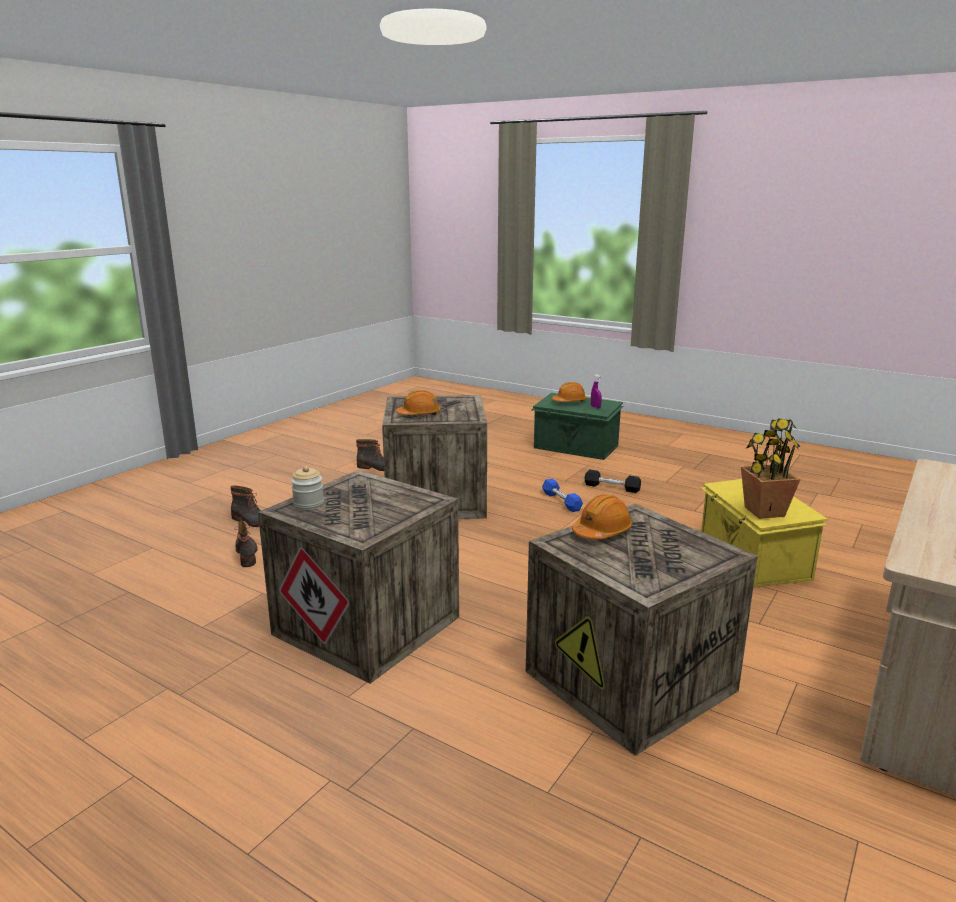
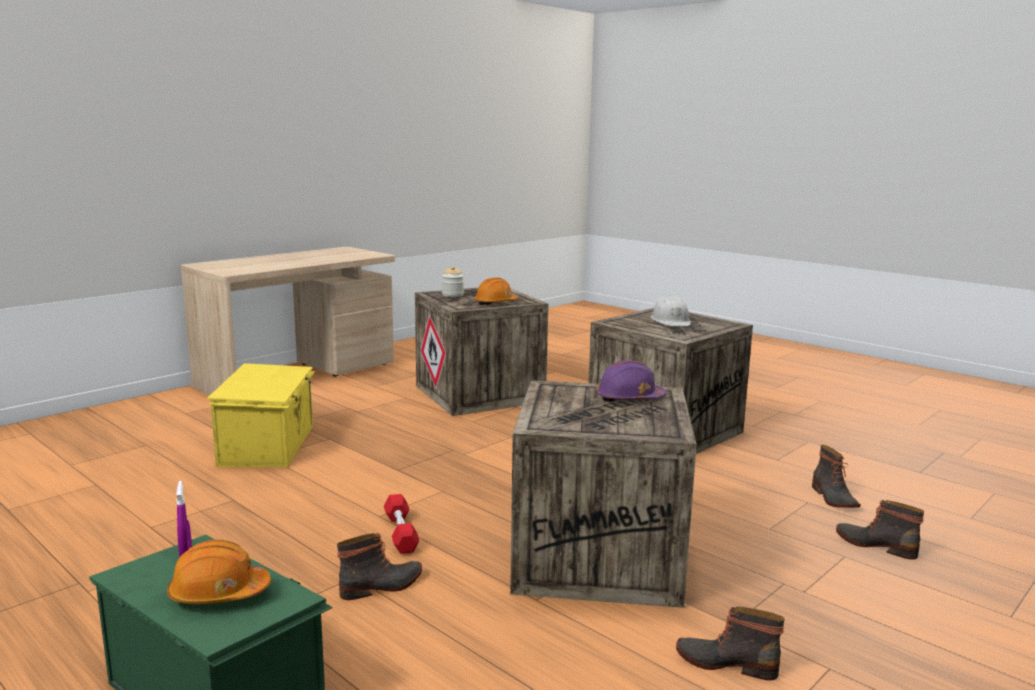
camera: 170 degrees left, 5 degrees down
(308, 504) = (714, 325): jar -> jar (452, 295)
(359, 508) = (671, 321): none -> white hard hat
(419, 414) = (629, 399): orange hard hat -> purple hard hat
(547, 478) = (382, 586): none -> boot
(561, 501) = (401, 533): blue dumbbell -> red dumbbell
(611, 487) = (292, 552): black dumbbell -> none
(764, 512) = (285, 372): potted plant -> none

